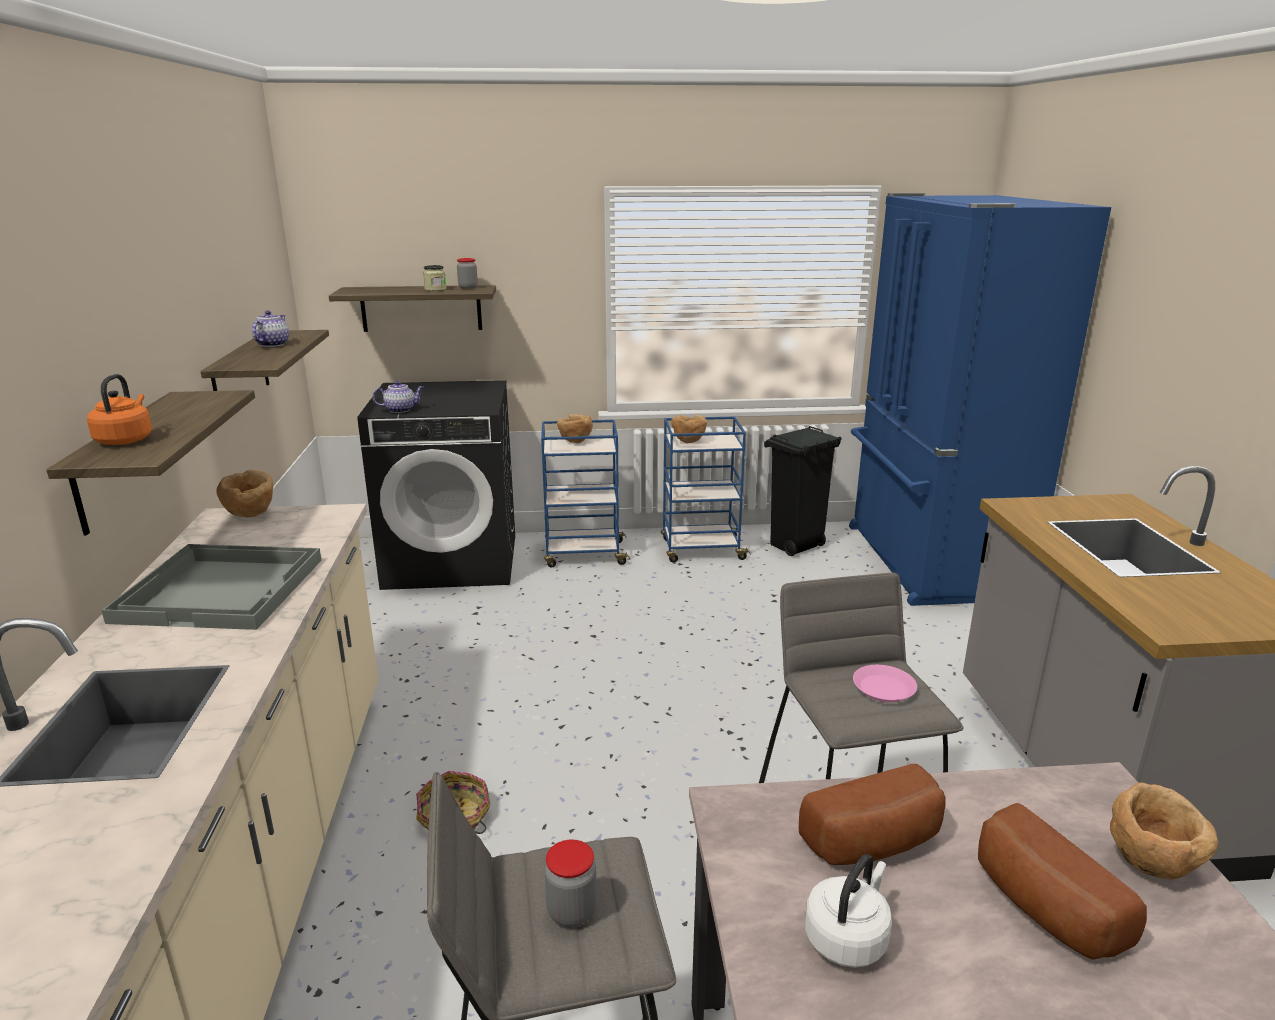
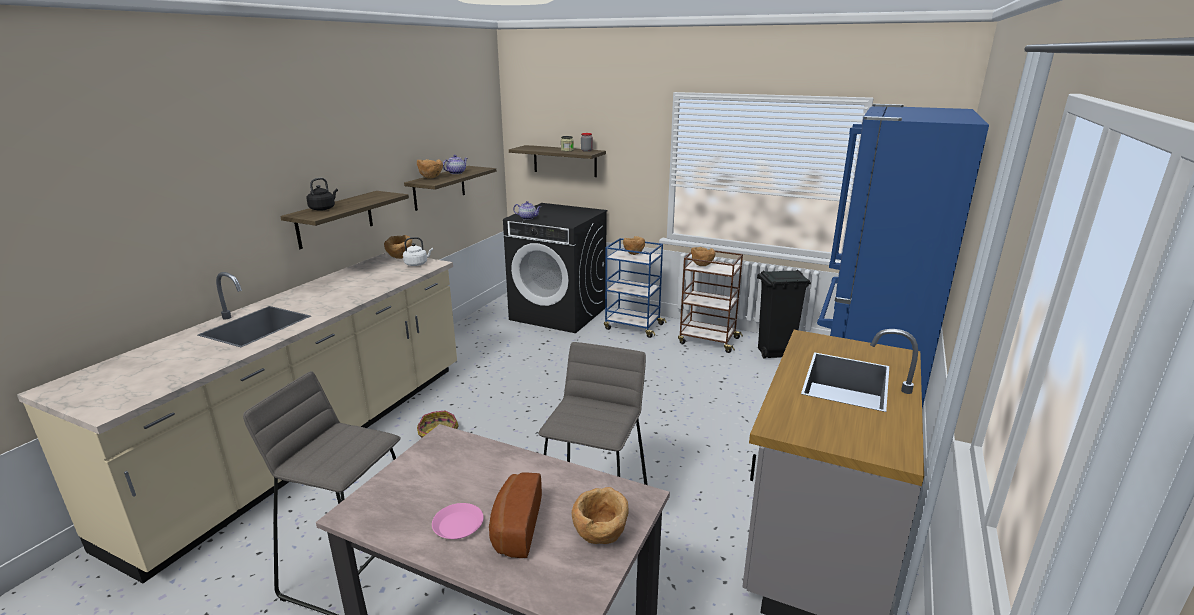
camera: 30 degrees right, 0 degrees up
(126, 440) = (323, 208): orange kettle -> black kettle
(223, 589) = (348, 286): grey tray -> none
(240, 357) = (430, 178): none -> brown bowl
(572, 911) = (335, 450): jar -> none
(701, 549) = (708, 340): blue cart -> brown cart
(847, 937) = (414, 500): white kettle -> white kettle (417, 264)
(876, 843) = (482, 474): bread -> none
(884, 688) = (600, 416): pink plate -> pink plate (458, 525)

